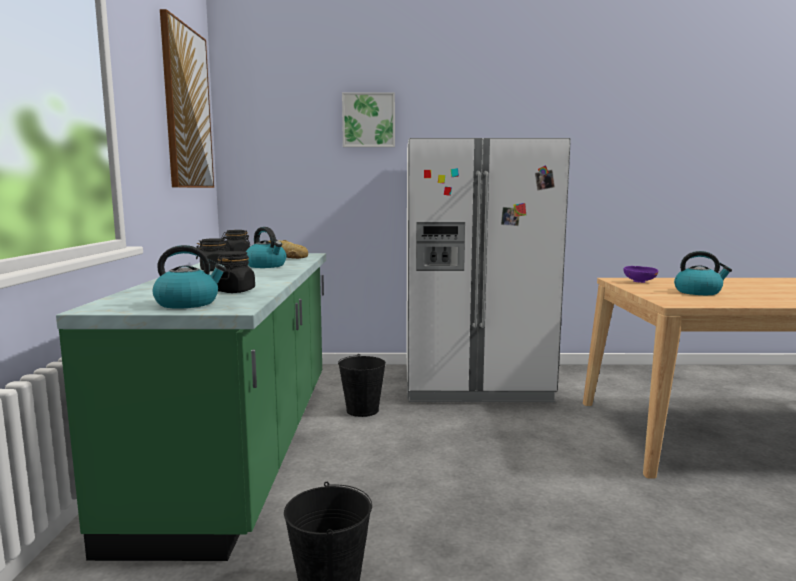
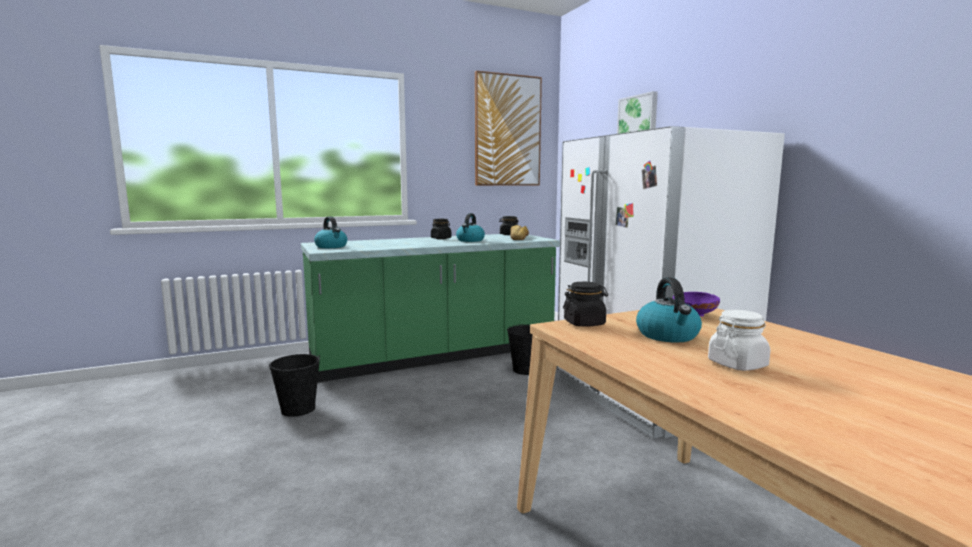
camera: 65 degrees right, 0 degrees up
(235, 291) = (371, 246): black jar -> black jar (584, 323)
(763, 293) = (737, 364): none -> white jar

